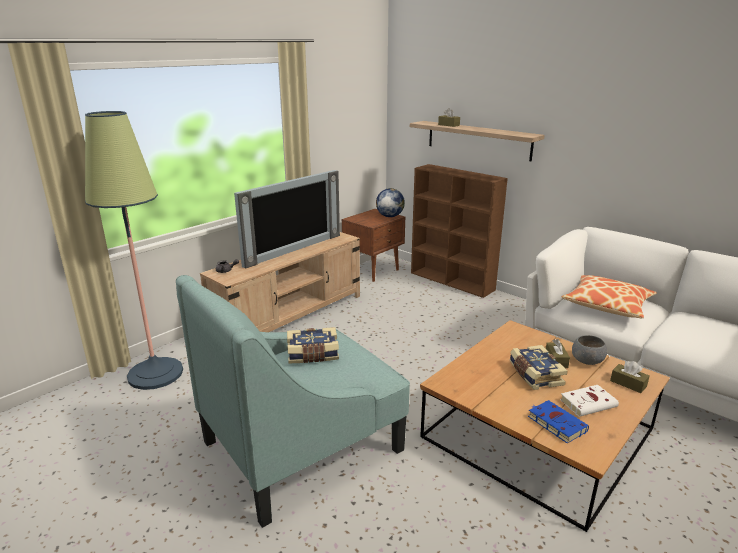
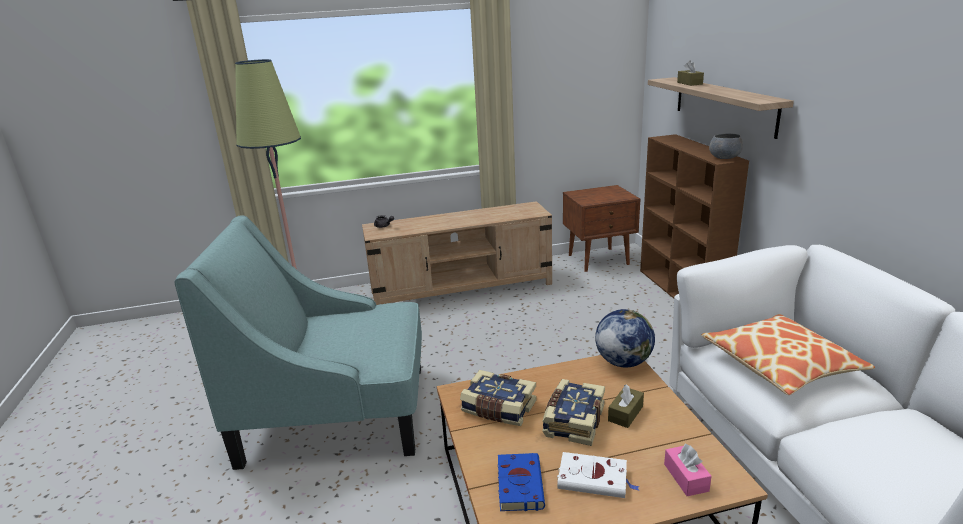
camera: 35 degrees right, 0 degrees up
(291, 249) = (467, 215): television -> none
(313, 354) = (353, 322): book -> book (498, 409)
(389, 216) = (621, 196): globe -> globe (623, 362)
(586, 360) = (667, 428): grey bowl -> grey bowl (724, 157)
(628, 383) = (686, 477): brown tissue box -> pink tissue box

